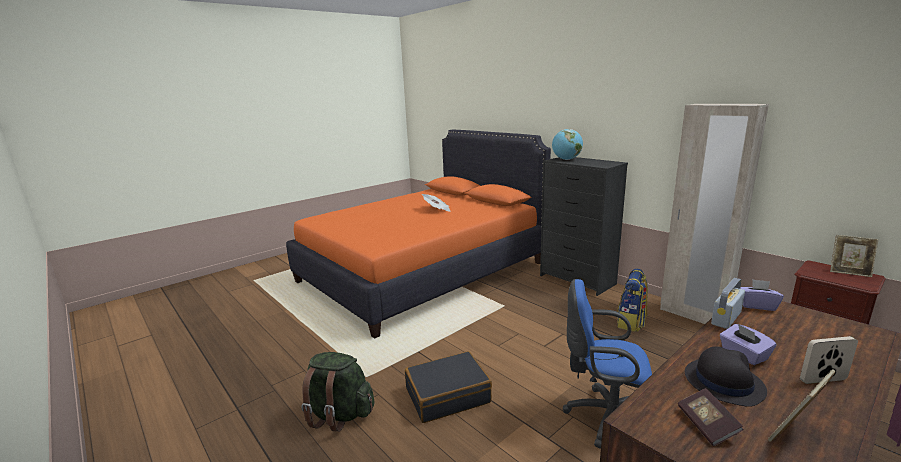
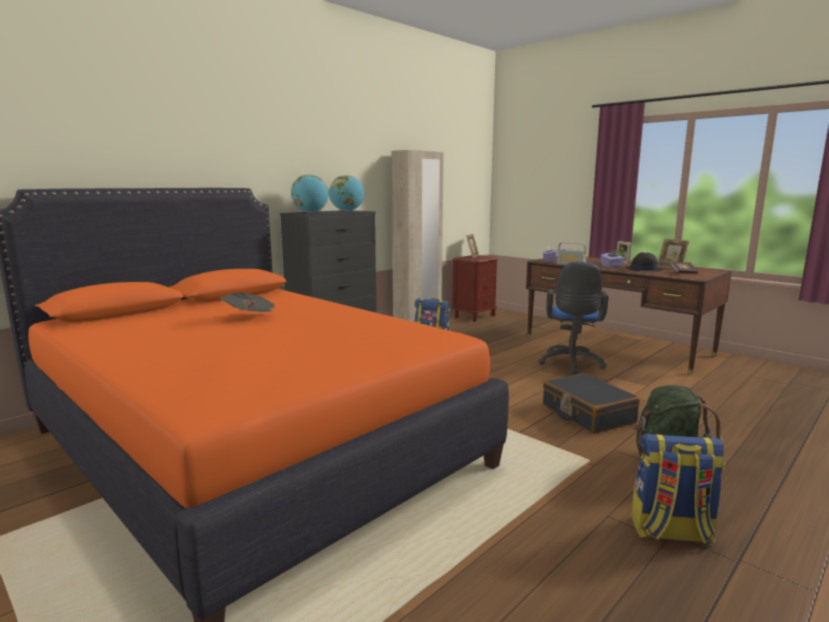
camera: 95 degrees left, 5 degrees down
(275, 390) = (670, 532): none -> backpack
(599, 163) = (347, 211): none -> globe

